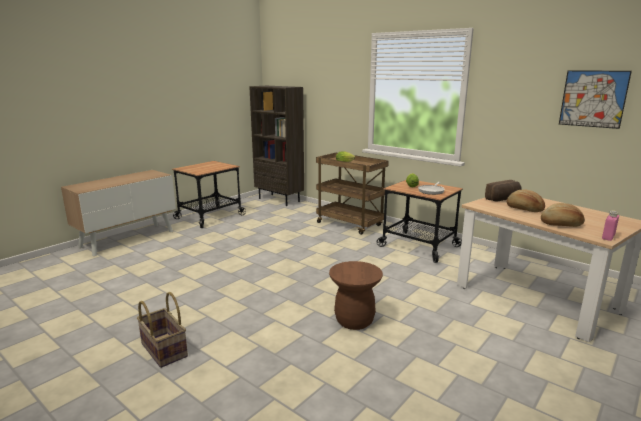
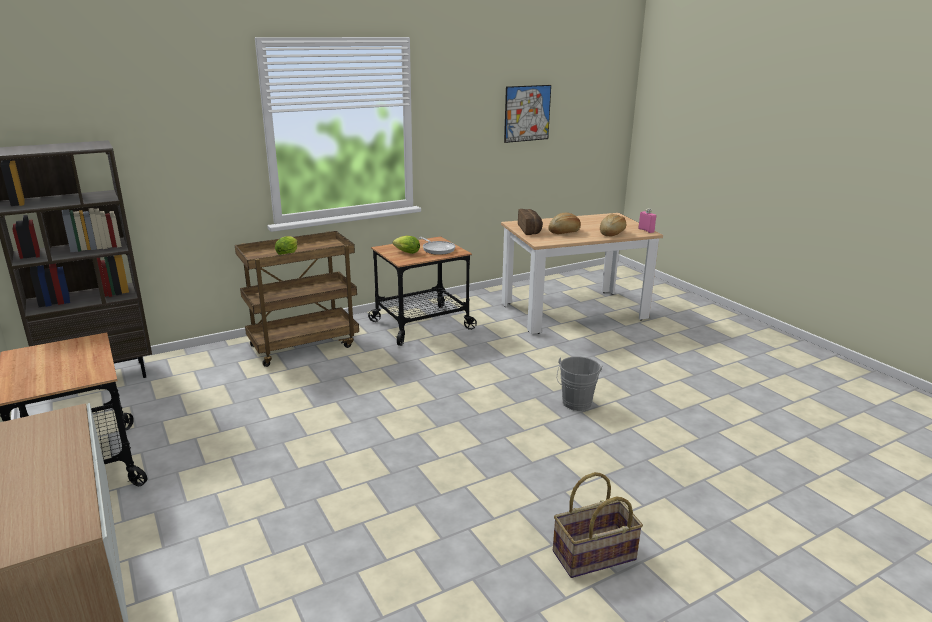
camera: 70 degrees left, 5 degrees up
(354, 320) = (575, 405): brown stool -> grey bucket

